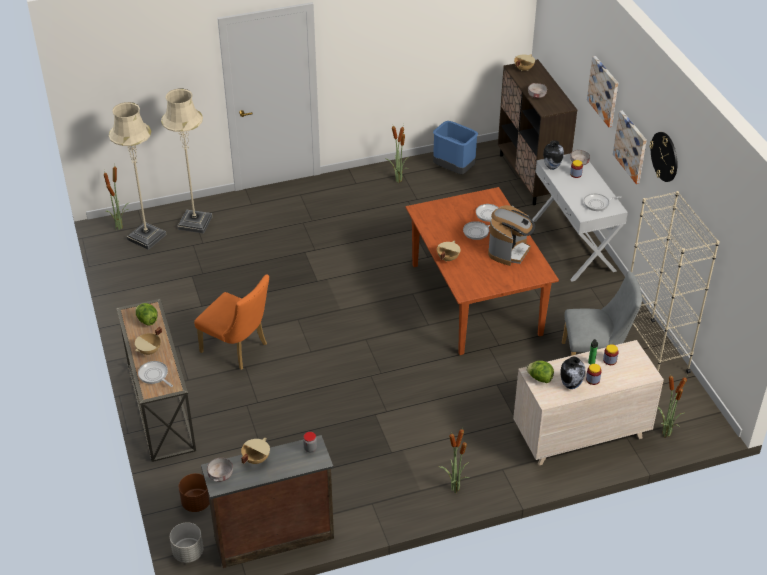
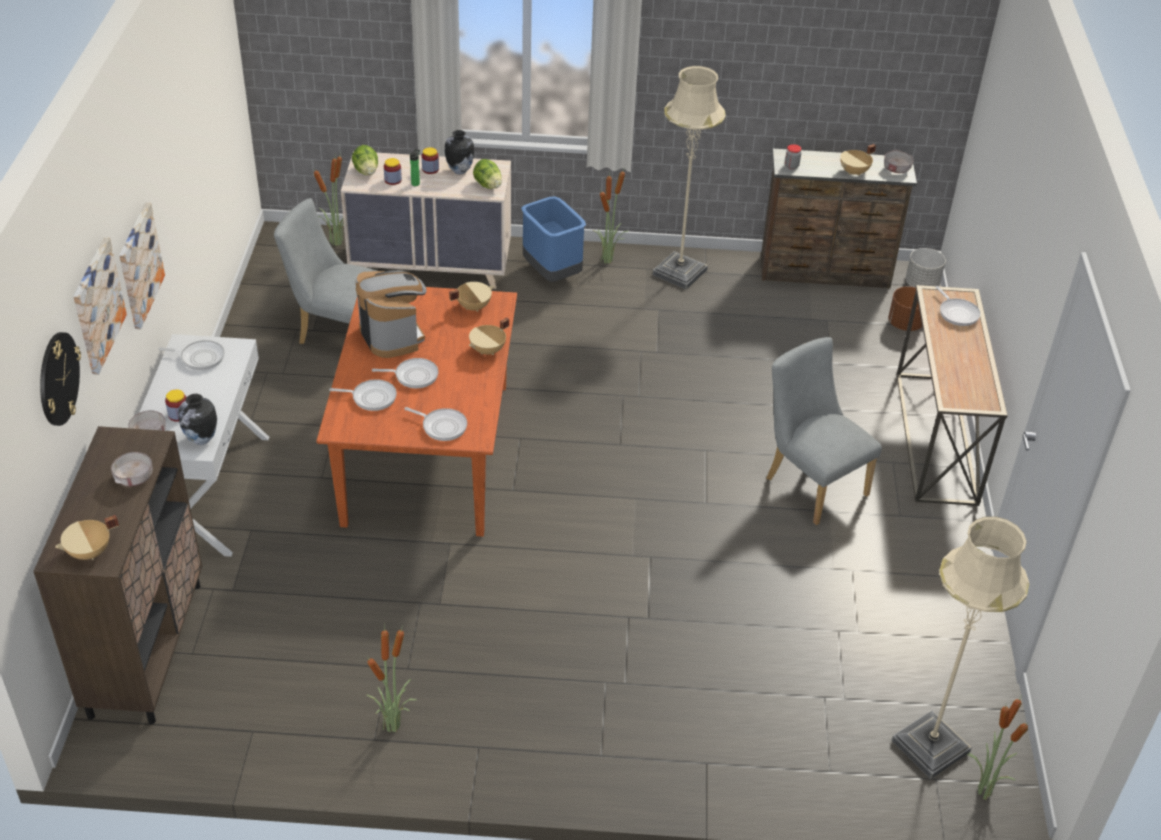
camera: 160 degrees left, 0 degrees up
(147, 320) = (961, 385): lettuce -> lettuce (366, 171)
(149, 351) = (961, 344): beige cooking pot -> beige cooking pot (473, 306)
(195, 223) = (830, 751): beige floor lamp -> beige floor lamp (679, 272)
(238, 350) = (810, 483): orange chair -> grey chair
(441, 210) = (442, 426): none -> frying pan
(454, 169) = (269, 716): blue trash can -> blue trash can (551, 273)
(509, 251) = (392, 335): coffee machine -> coffee machine turned 105 degrees clockwise
(654, 349) = (255, 322): beige bookcase -> none
(664, 156) = (159, 163): wall clock -> wall clock (58, 378)

